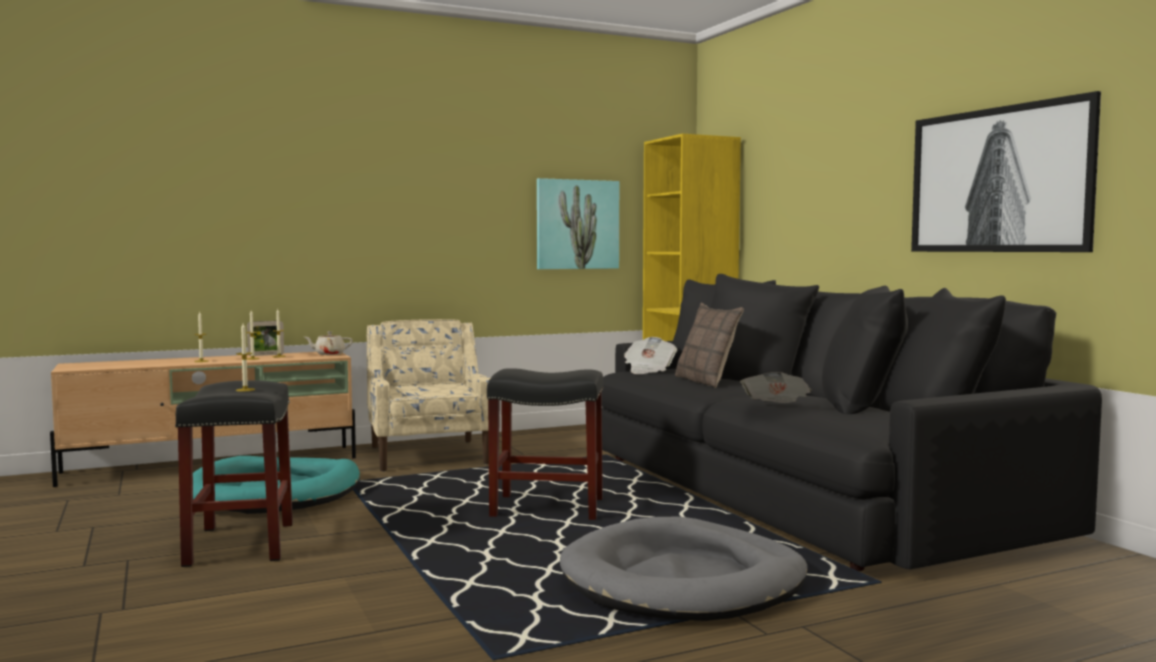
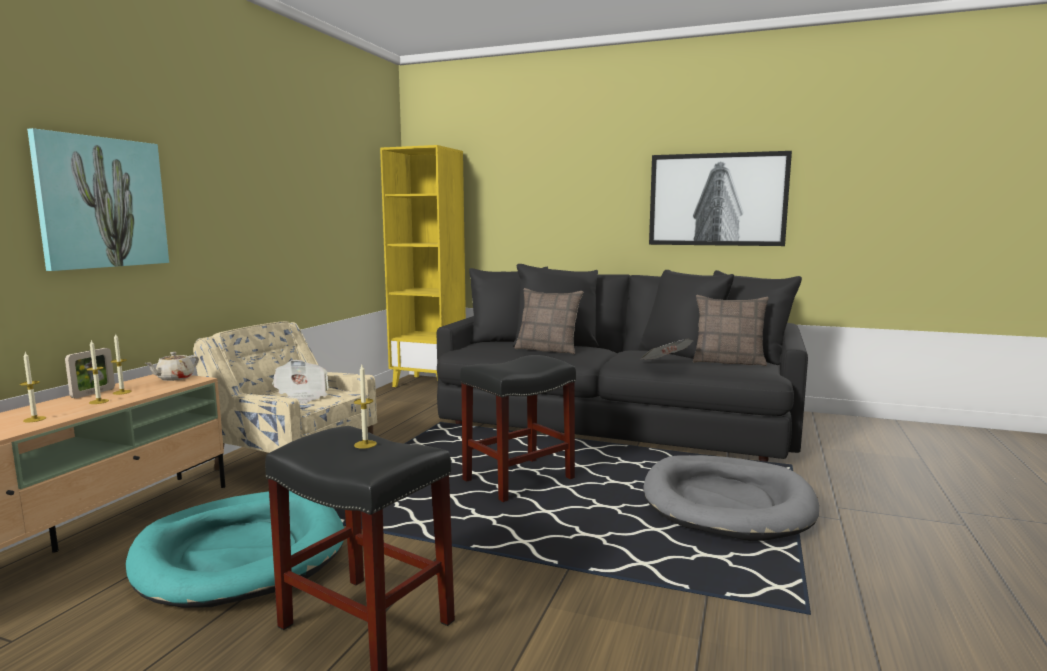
camera: 45 degrees left, 5 degrees up
(577, 224) = (339, 220): picture -> picture (103, 202)
(648, 371) = (477, 347): newspaper -> newspaper (302, 397)
(867, 418) = (728, 362): none -> pillow

